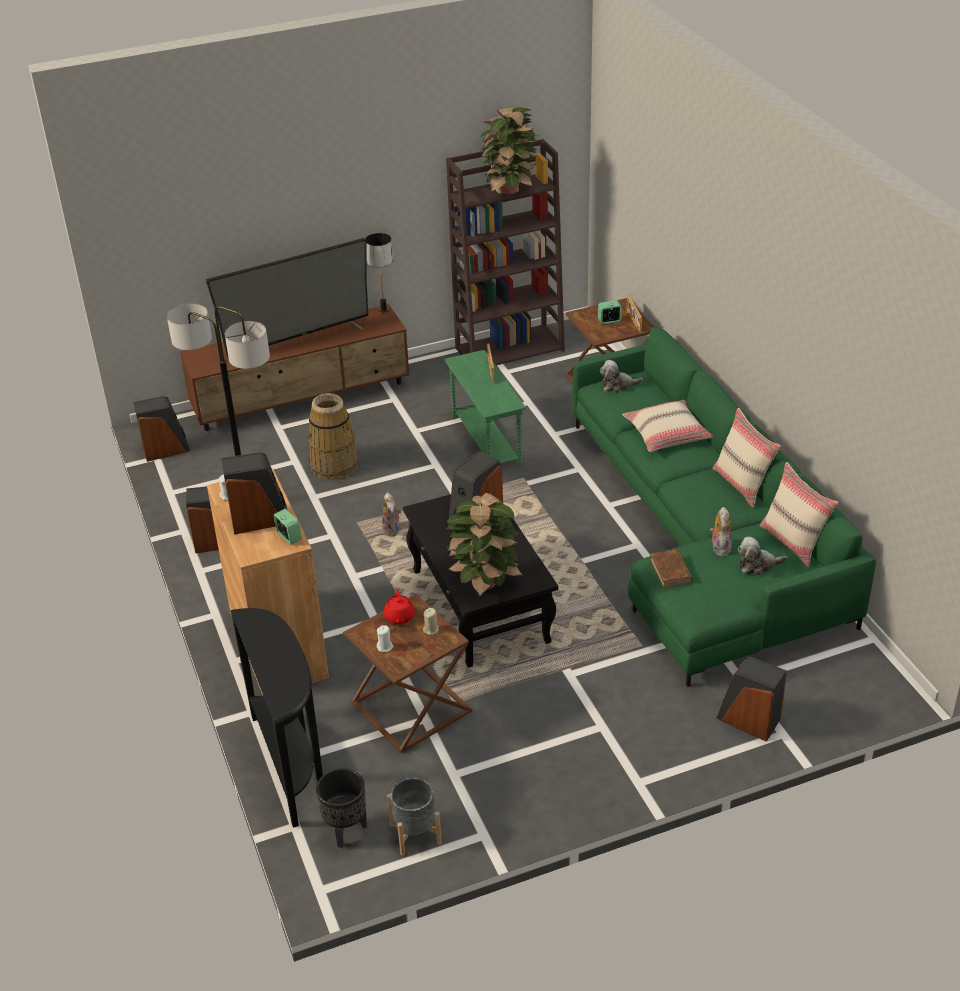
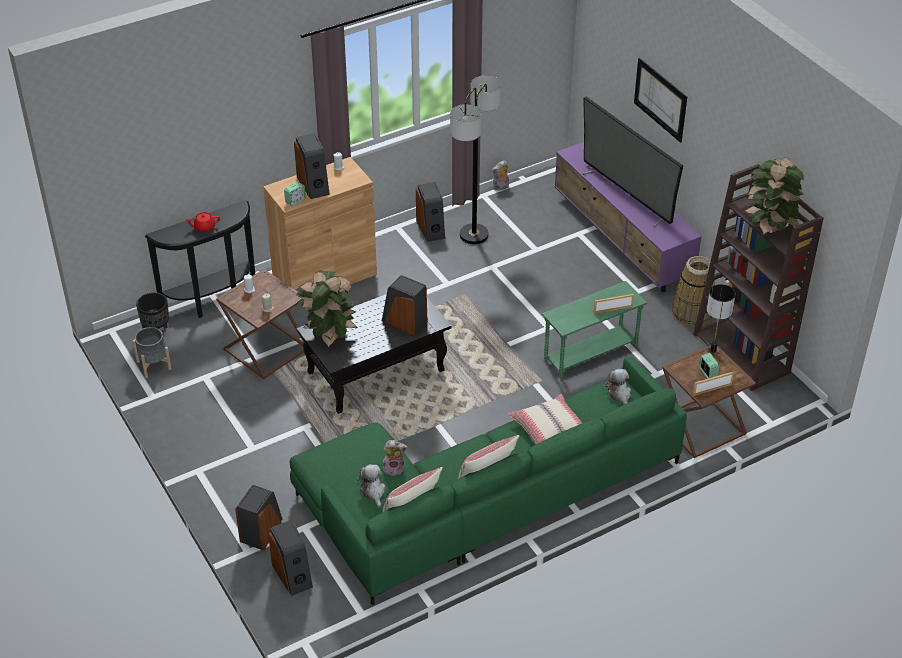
camera: 80 degrees right, 5 degrees up
(165, 449) = (536, 182): speaker -> speaker (293, 575)
(277, 212) = (660, 99): none -> picture
(302, 399) = (622, 239): brown tv stand -> purple tv stand
(334, 465) = (535, 271): basket -> basket (692, 313)
(383, 311) = (688, 234): table lamp -> table lamp (712, 351)
(392, 530) = (458, 314): plush toy -> plush toy (500, 188)
(399, 617) = (279, 292): red teapot -> red teapot (204, 227)
(670, 571) = (360, 439): brown book -> none

